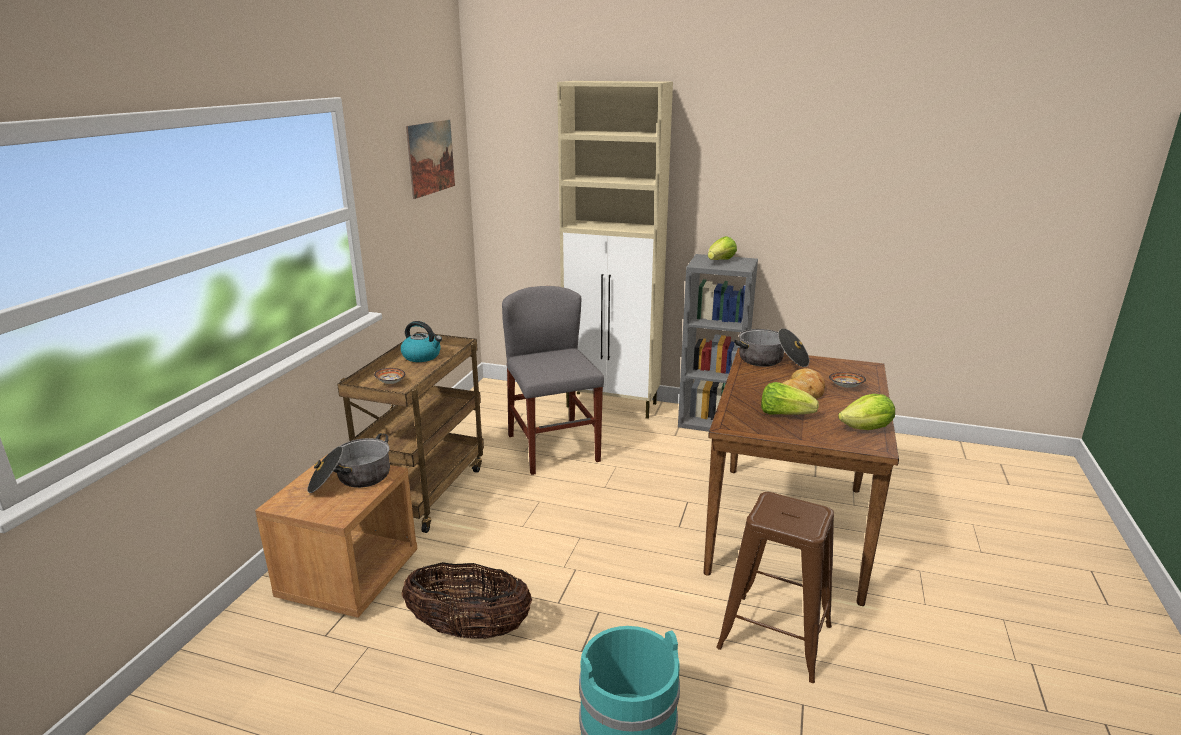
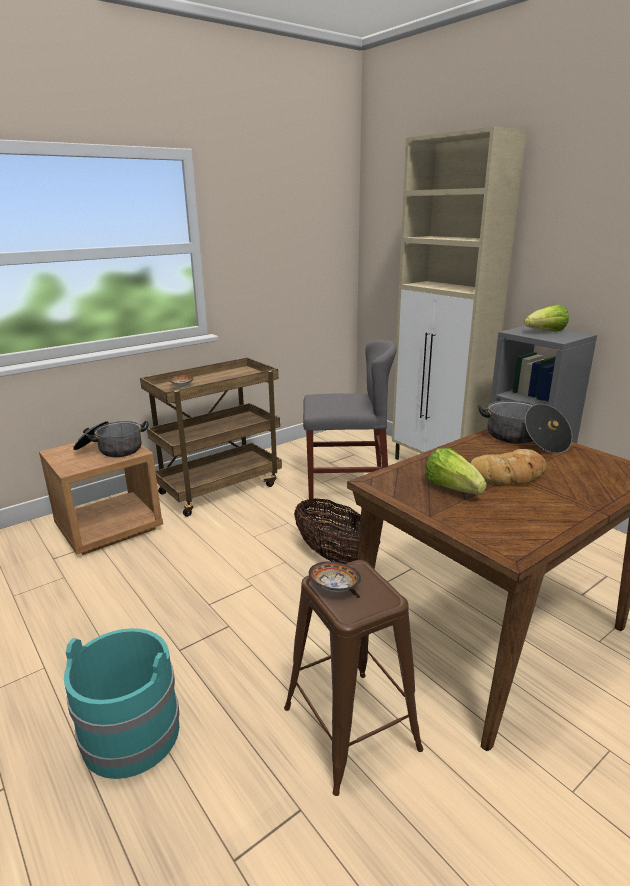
camera: 35 degrees right, 0 degrees up
(422, 356) = (231, 375): kettle -> none
(431, 157) = (304, 215): picture -> none
(469, 629) = (130, 595): basket -> basket (335, 556)
(553, 448) = (346, 487): grey chair -> grey chair turned 75 degrees clockwise
(847, 387) = (576, 484): bowl -> bowl (334, 588)
(867, 429) = (529, 530): lettuce -> none

